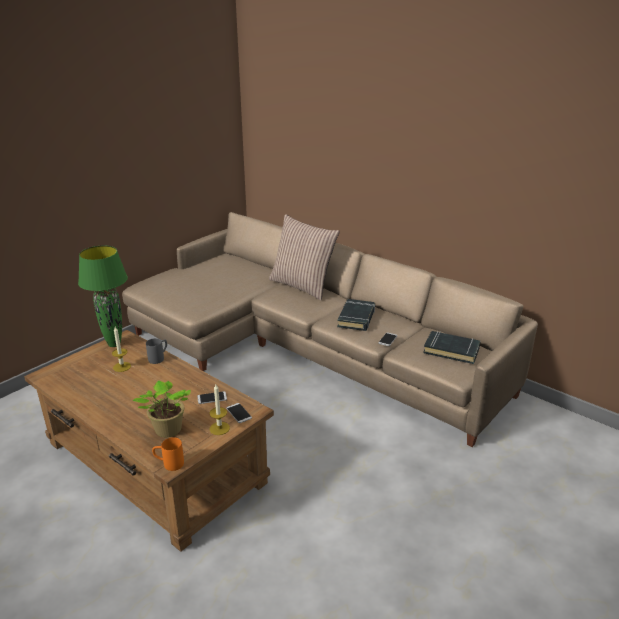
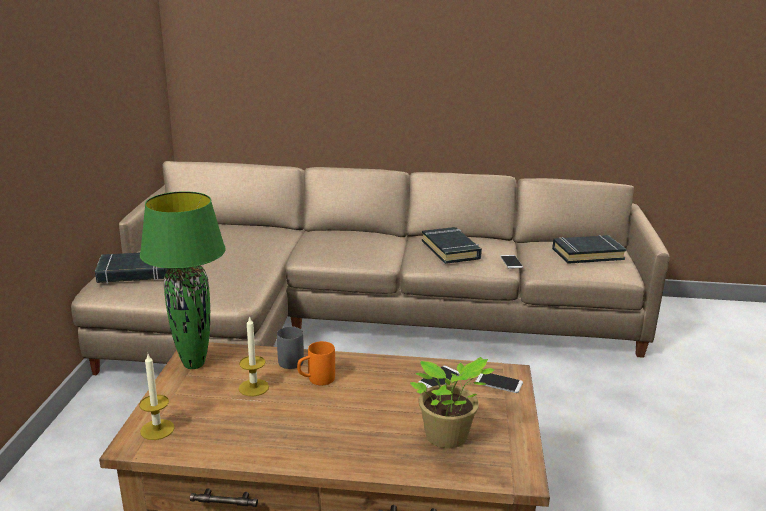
camera: 35 degrees left, 5 degrees down
(162, 281) = (134, 272): none -> black book
(169, 464) = (516, 475): orange mug -> orange mug (316, 380)
(219, 428) = (505, 408): candle -> candle (157, 429)
(302, 286) = (336, 234): pillow -> none

